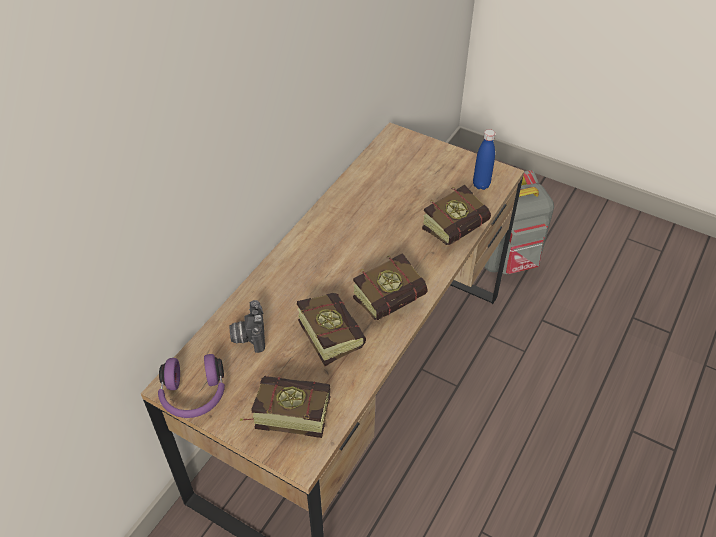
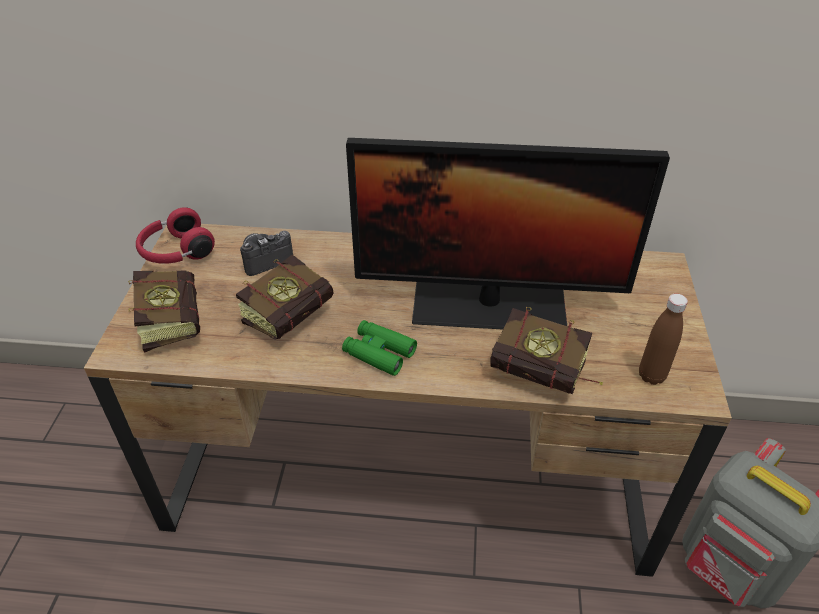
camera: 65 degrees right, 5 degrees down
(194, 395) = (176, 252): purple headphones -> red headphones
(381, 227) = (489, 305): none -> monitor
(395, 299) = (379, 353): book -> green binoculars
(481, 185) = (651, 376): blue bottle -> brown bottle

